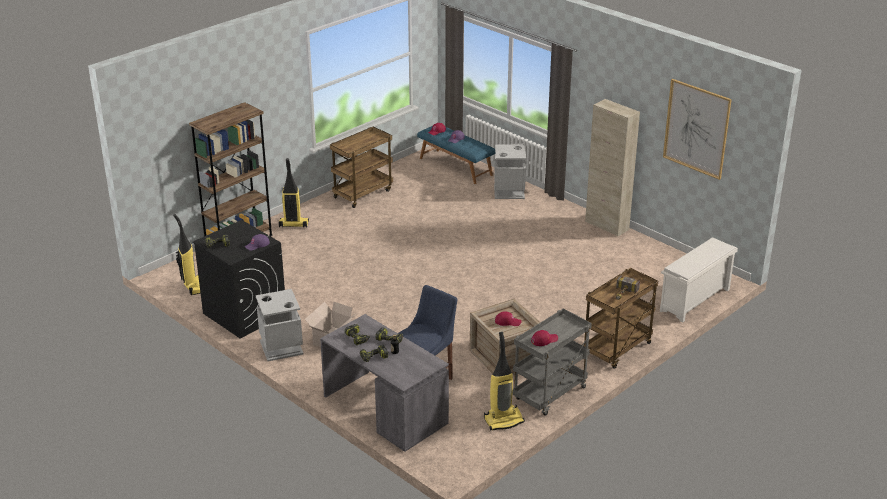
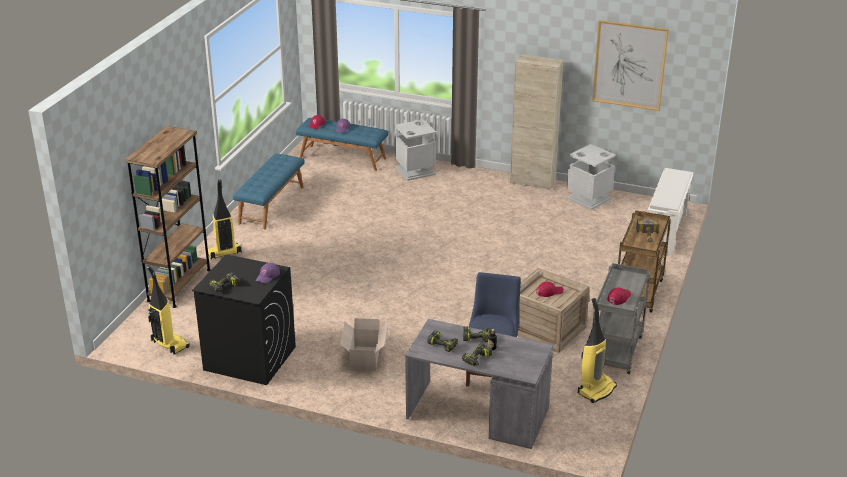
camera: 25 degrees left, 0 degrees up
(281, 347) = (318, 382): grey trash can -> grey trash can (588, 198)
(363, 193) = (271, 205): brown cart -> blue bench

